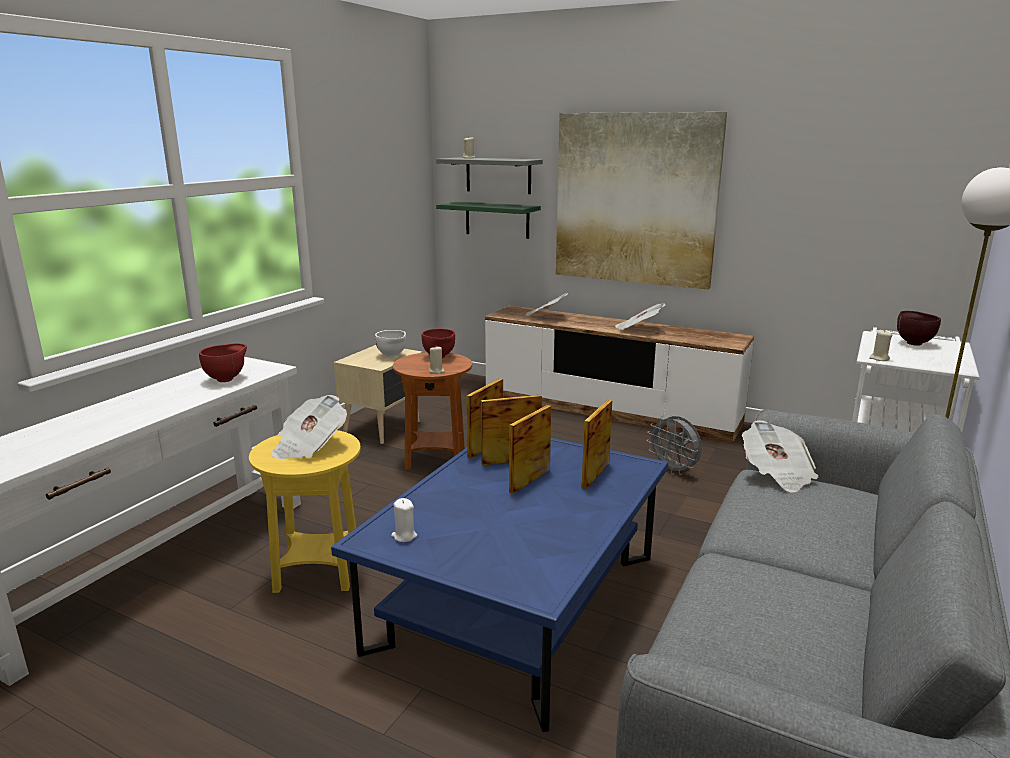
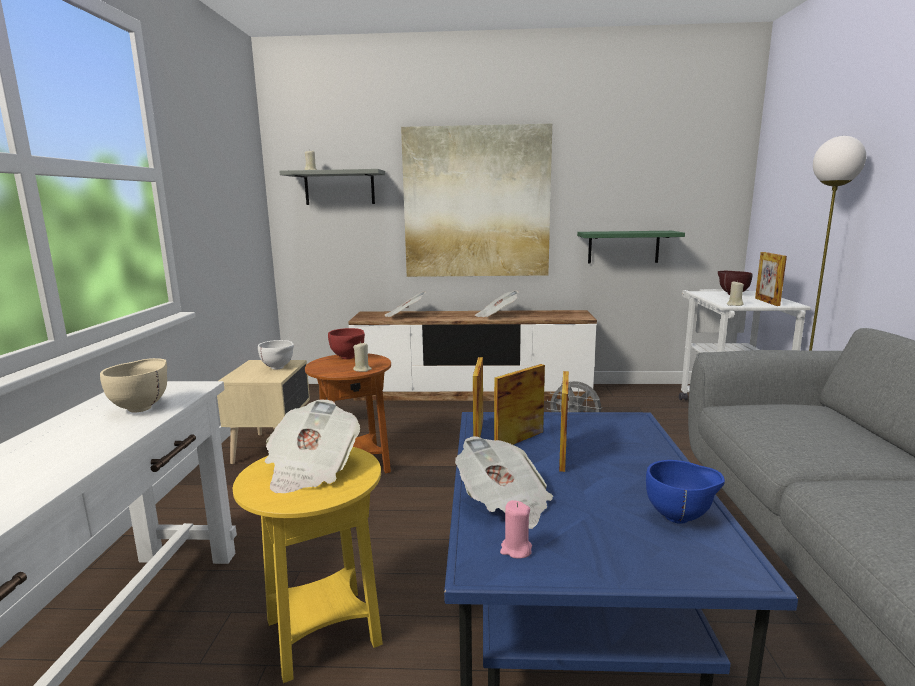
camera: 25 degrees left, 5 degrees down
(227, 379) = (142, 407): red bowl -> beige bowl
(404, 536) = (516, 549): white candle -> pink candle
(497, 220) = (341, 230): green shelf -> green shelf (623, 247)
(553, 549) = (680, 518): none -> blue bowl
(595, 475) = (611, 436): picture frame -> picture frame (767, 302)
(777, 474) = (747, 404): newspaper -> newspaper (504, 503)

